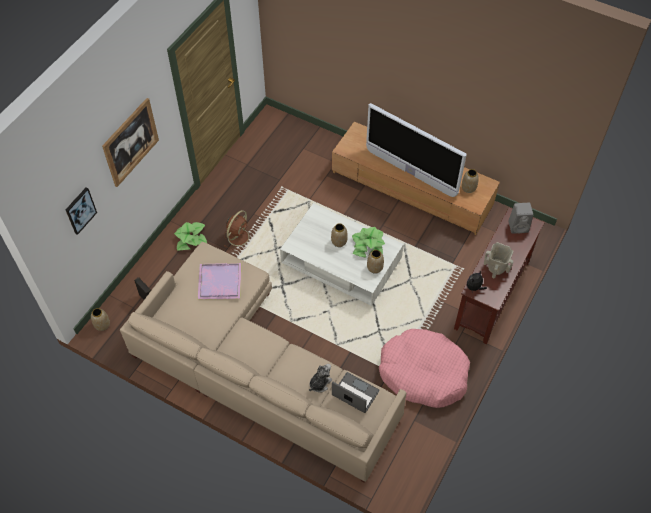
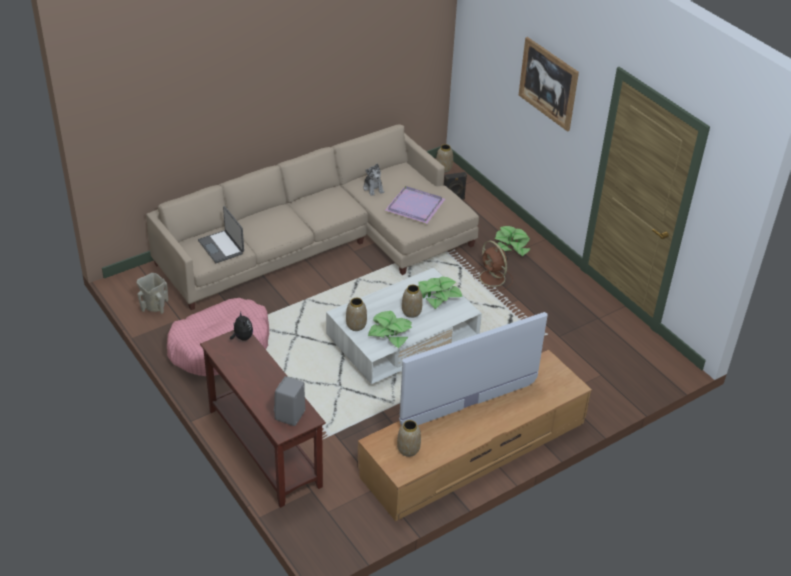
camera: 115 degrees right, 15 degrees down
(80, 210) = (490, 56): picture -> none
(311, 234) = (436, 295): none -> potted plant
(319, 383) = (253, 232): plush toy -> plush toy (373, 188)
(355, 394) = (222, 247): laptop -> laptop turned 90 degrees clockwise
(496, 269) = (250, 366): beige vase -> beige vase (154, 306)

